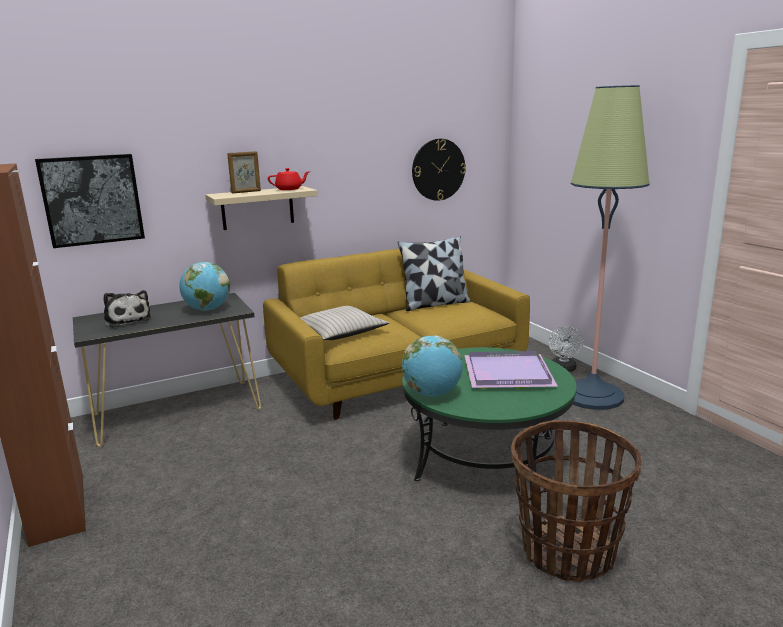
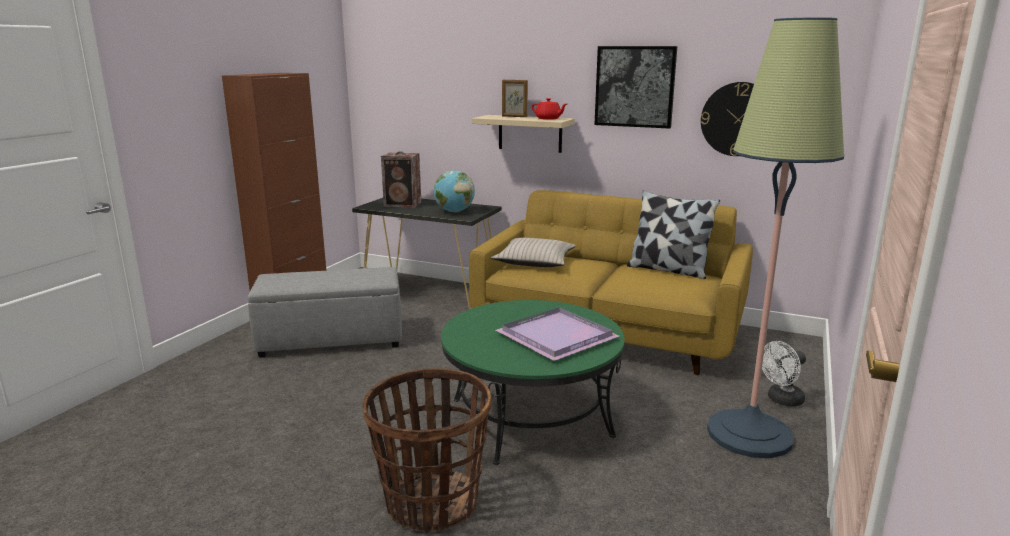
camera: 50 degrees right, 0 degrees up
(92, 200) = (410, 108): picture -> picture (635, 86)
(127, 320) = (403, 204): plush toy -> speaker
(186, 506) = (330, 340): none -> grey ottoman
(432, 394) = (467, 322): globe -> none

